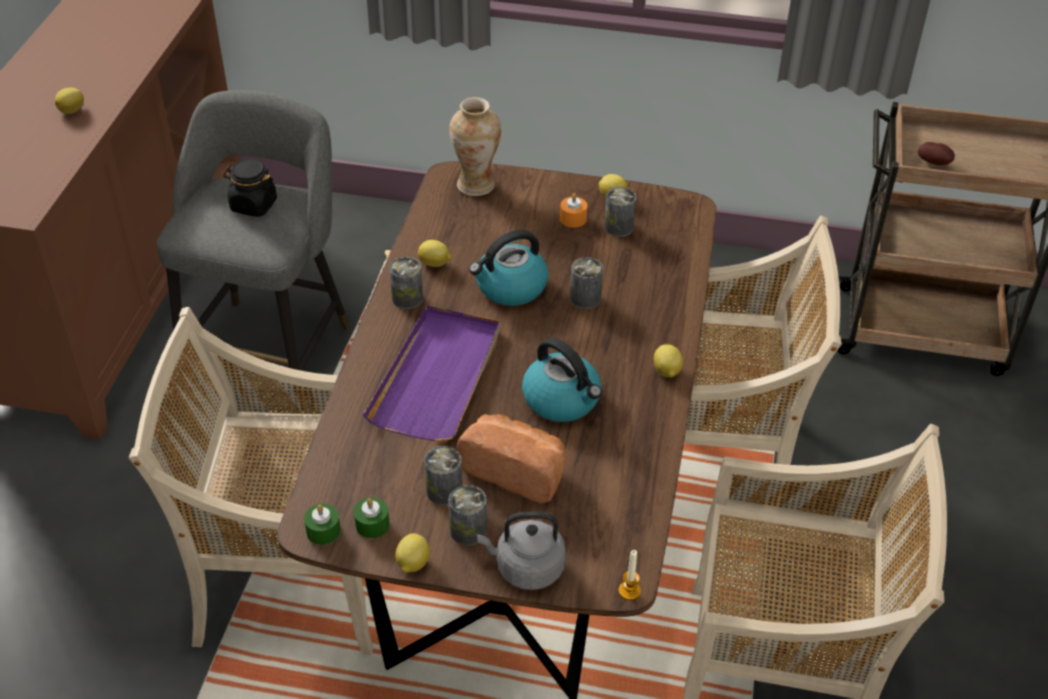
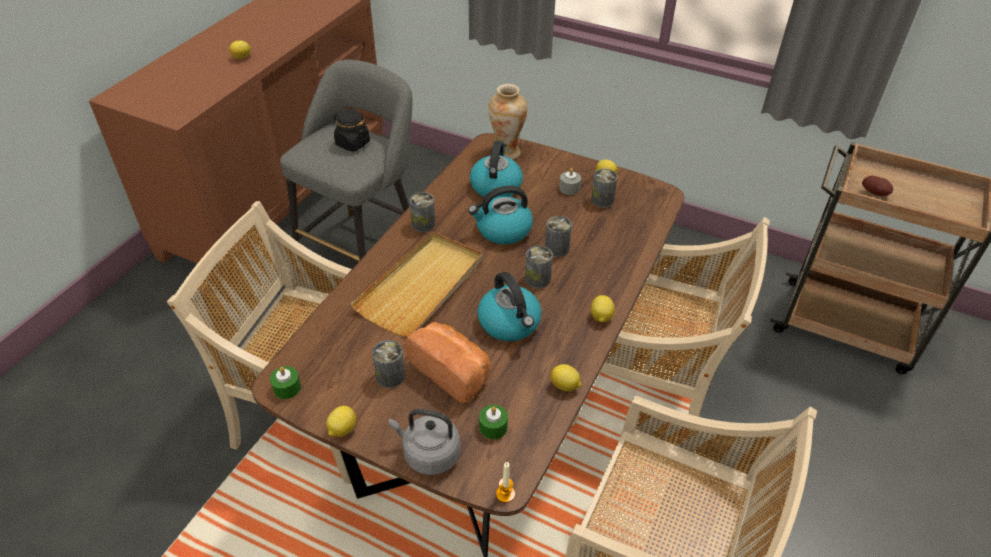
camera: 15 degrees right, 0 degrees up
(372, 524) = (325, 391): green candle -> green candle (493, 427)
(435, 264) = (453, 203): lemon -> lemon (565, 386)
(438, 376) = (422, 286): purple tray -> beige tray
(468, 530) = (396, 412): can -> can (537, 279)
(479, 232) = (496, 186): none -> kettle
(573, 219) = (569, 188): orange candle -> grey candle

